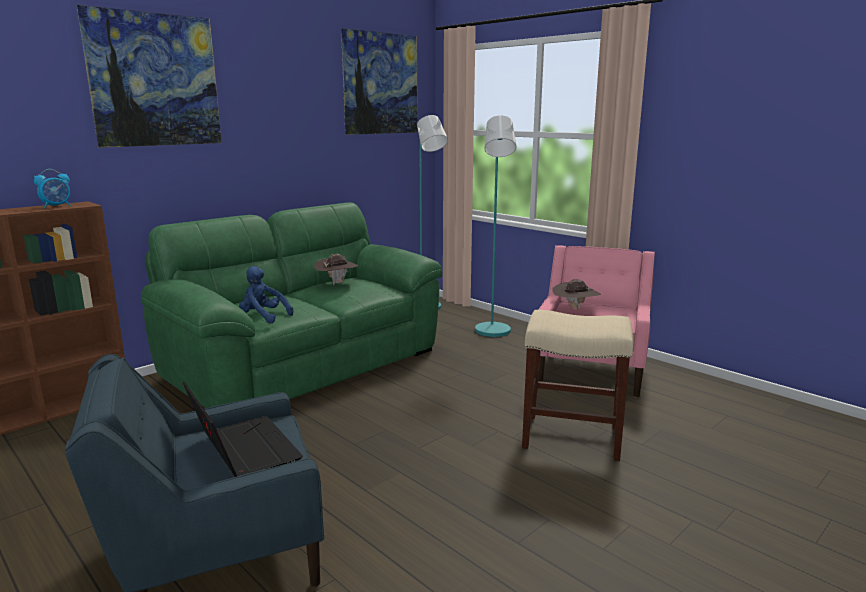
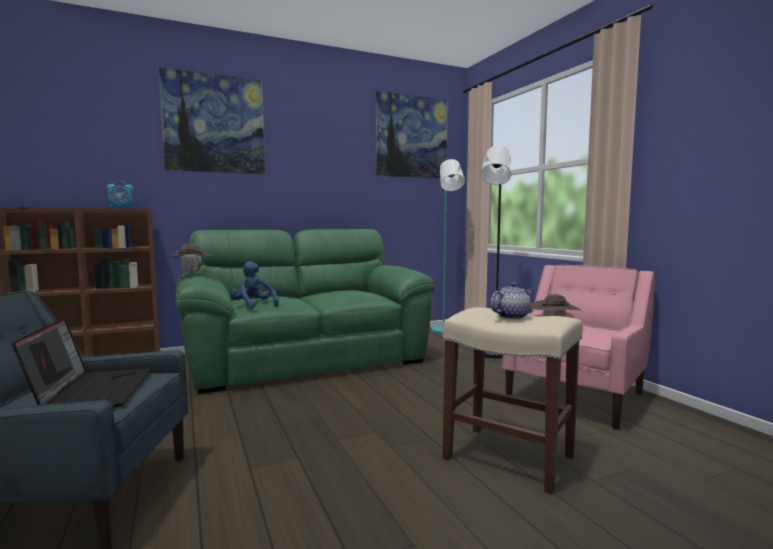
camera: 20 degrees right, 10 degrees down
(337, 283) = (340, 290): brown hat -> brown hat (191, 273)
(493, 333) = (493, 355): turquoise floor lamp -> black floor lamp
(579, 321) = (511, 316): none -> teapot

